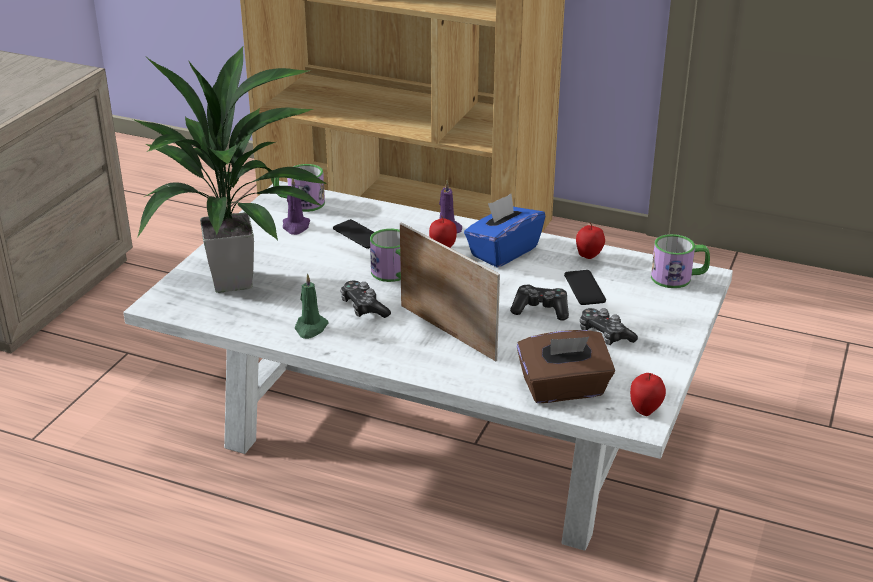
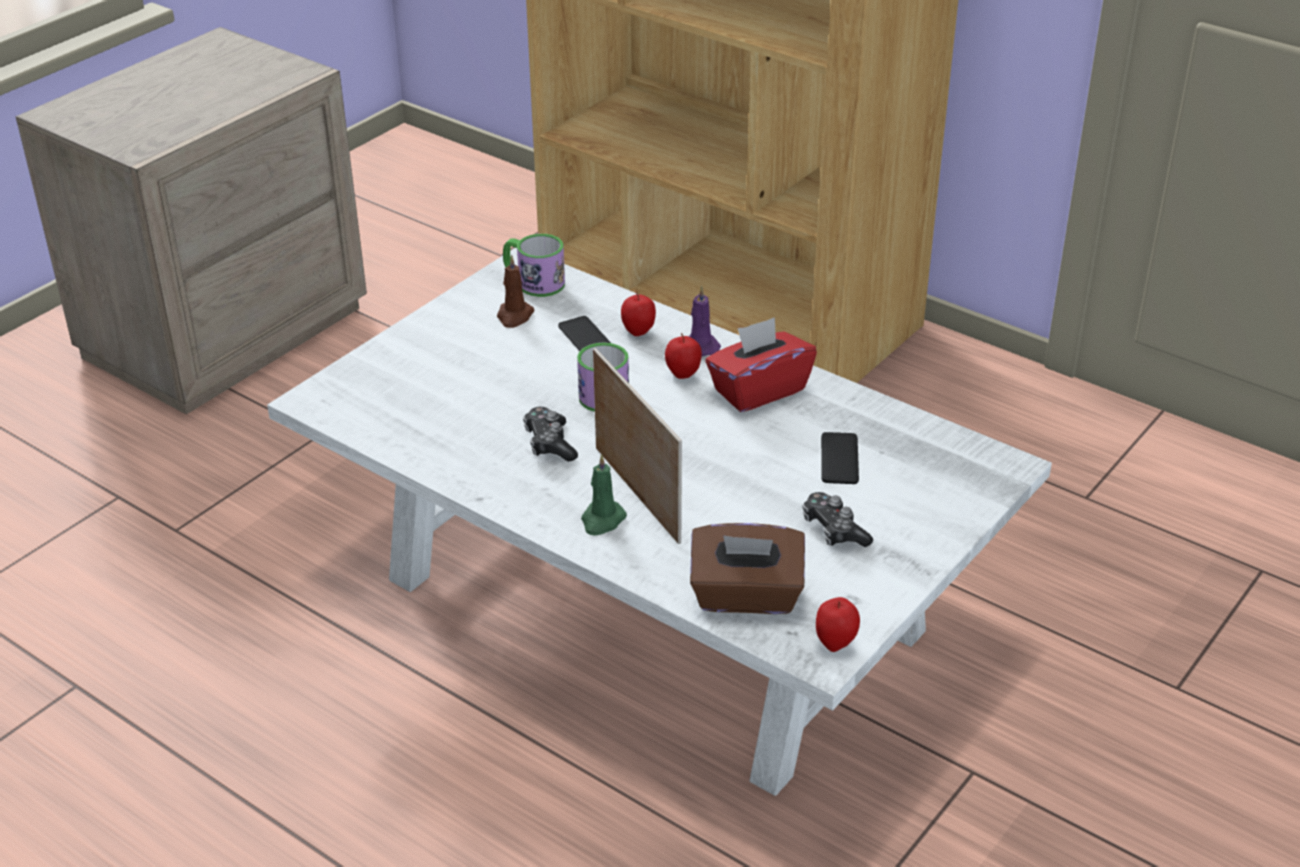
camera: 15 degrees right, 5 degrees up
(235, 281) = (410, 383): potted plant -> none
(296, 226) = (514, 316): purple candle -> brown candle
(310, 328) = (474, 461): green candle -> green candle (602, 520)
(503, 251) = (758, 390): blue tissue box -> red tissue box
(540, 310) = (768, 481): game controller -> none
(589, 256) = (867, 414): apple -> apple (638, 333)
(678, 278) = (971, 463): mug -> none

